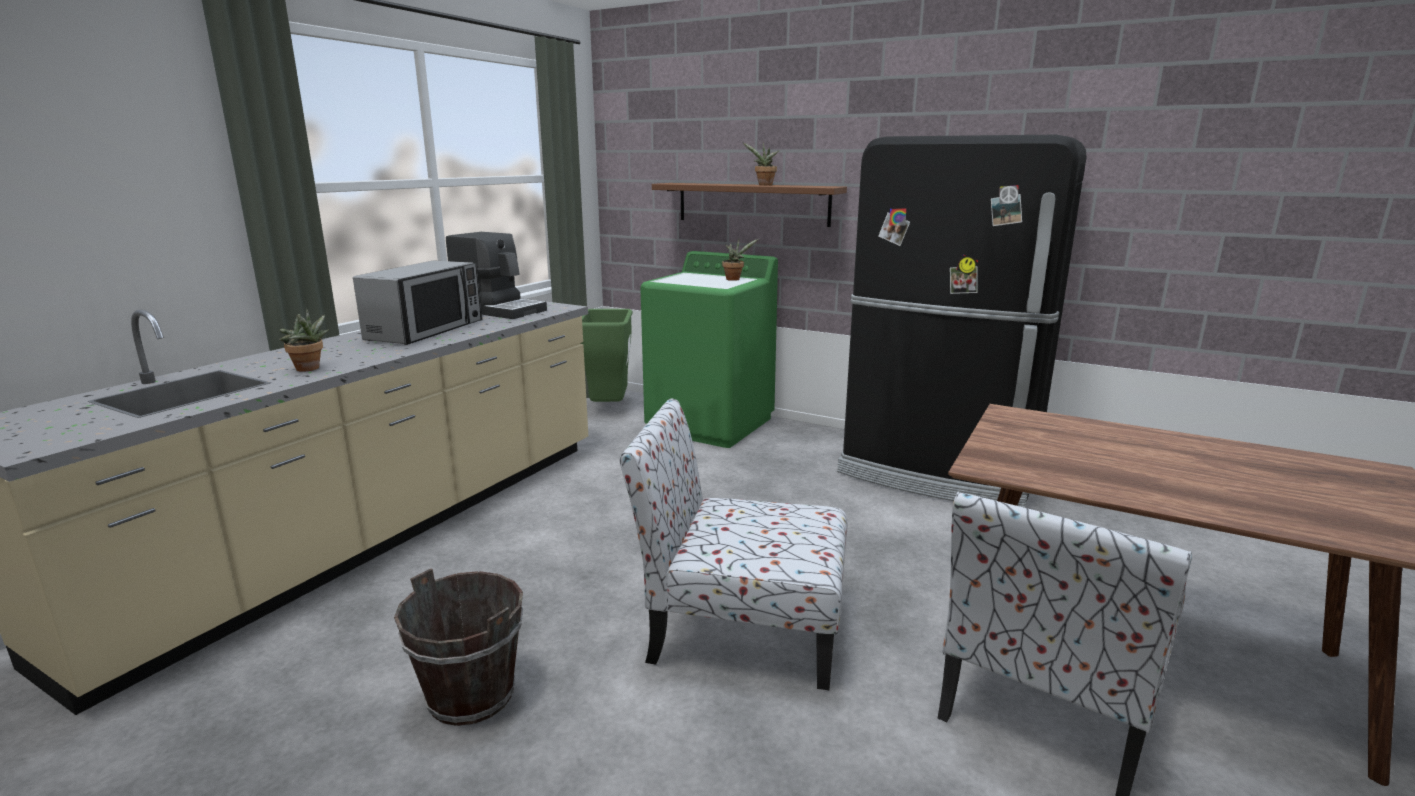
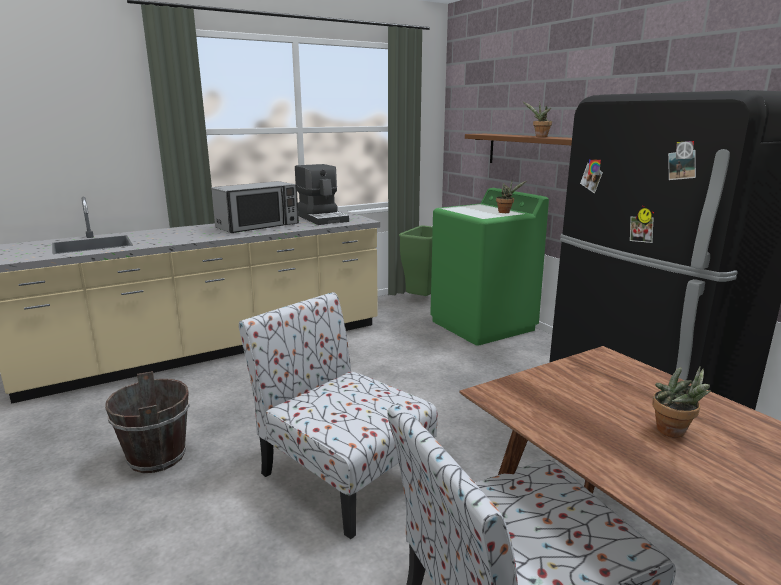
camera: 30 degrees right, 0 degrees up
(309, 369) = (162, 240): potted plant -> potted plant (674, 432)

